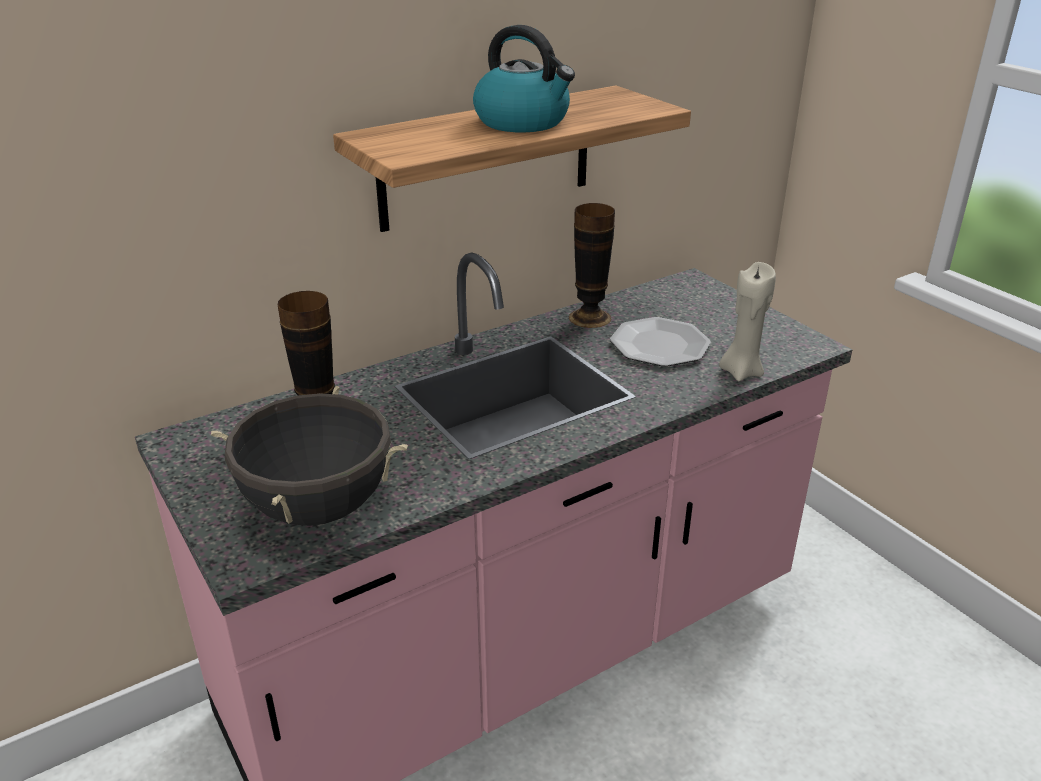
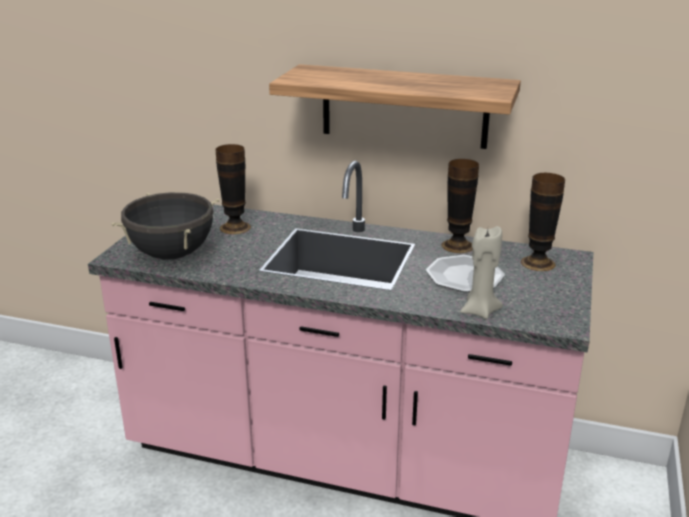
camera: 50 degrees right, 5 degrees down
(523, 122) = (395, 82): kettle -> none
(682, 300) = (538, 263): none -> vase

